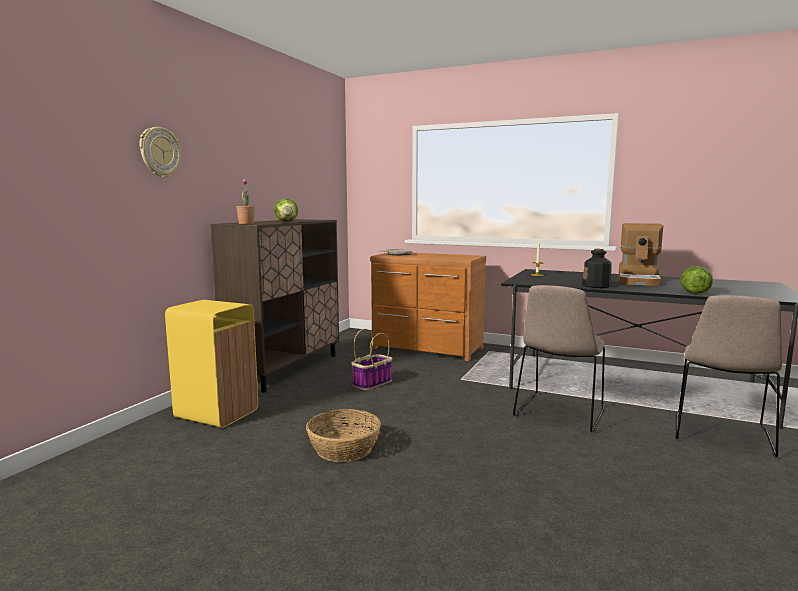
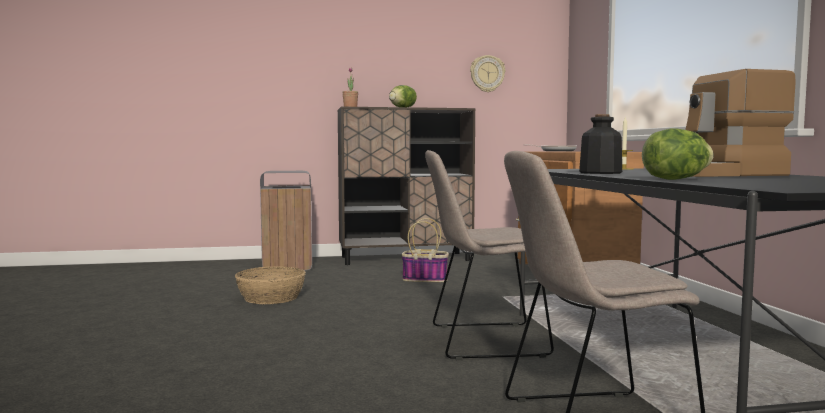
camera: 55 degrees right, 5 degrees down
(159, 152) = (290, 50): wall clock -> wall clock (487, 74)
(217, 413) = (288, 266): yellow trash can -> grey trash can

